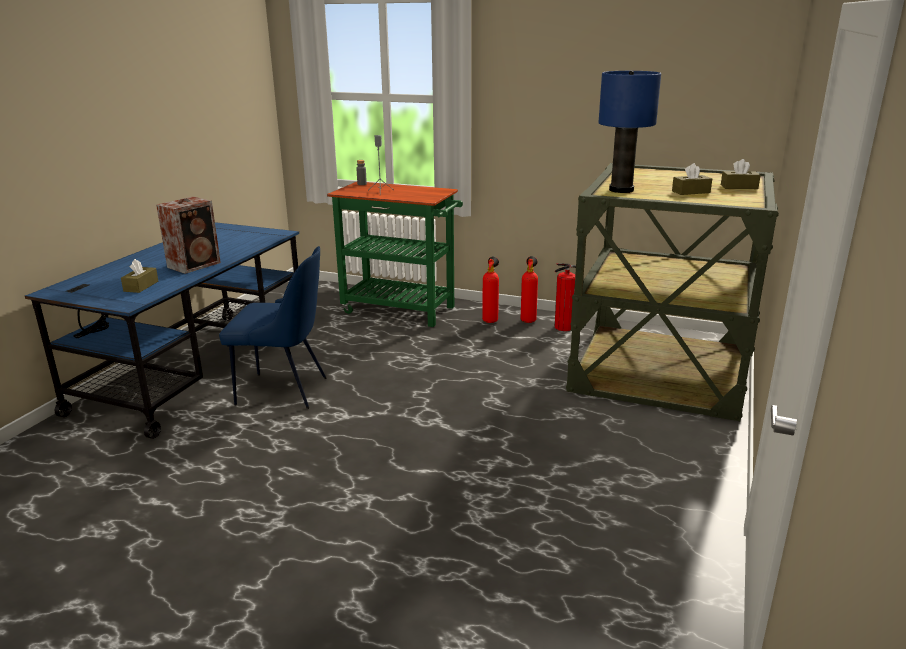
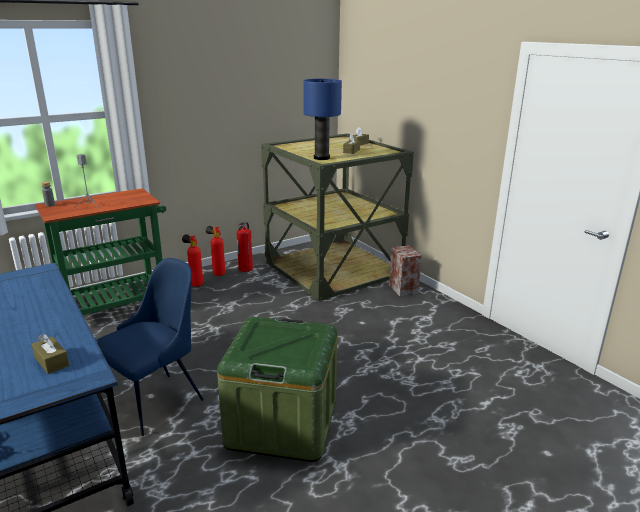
camera: 55 degrees left, 0 degrees up
(195, 265) = (46, 323): speaker -> speaker (403, 288)
(312, 462) = (282, 423): none -> green storage box

